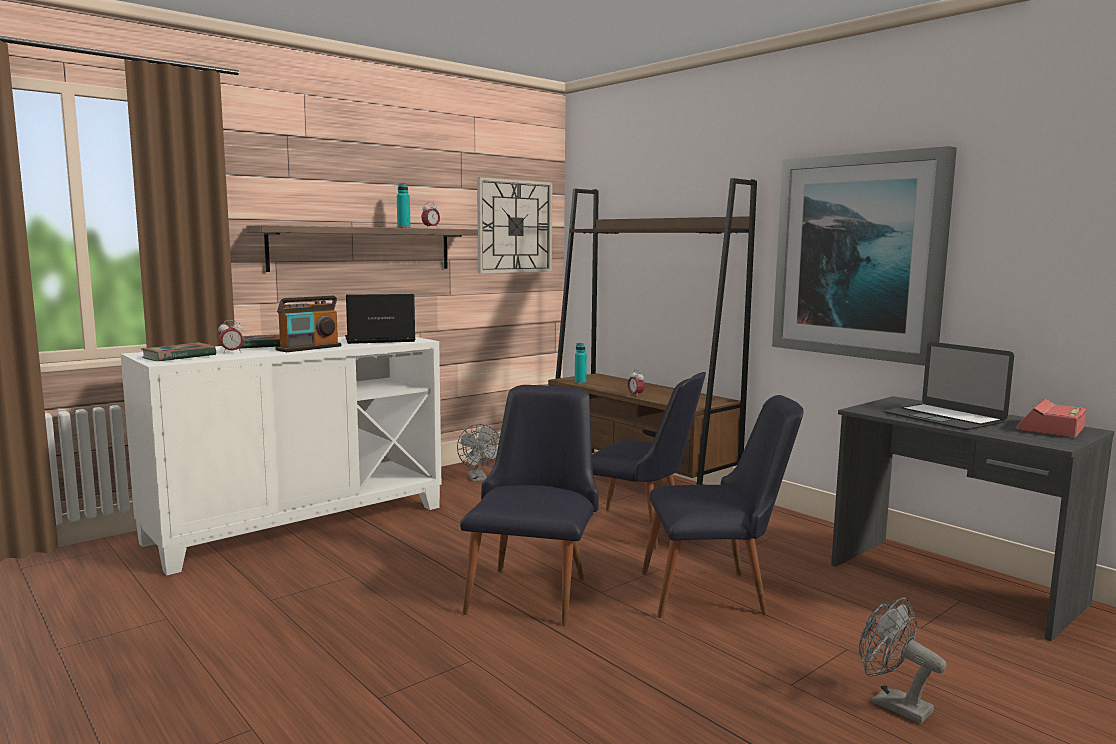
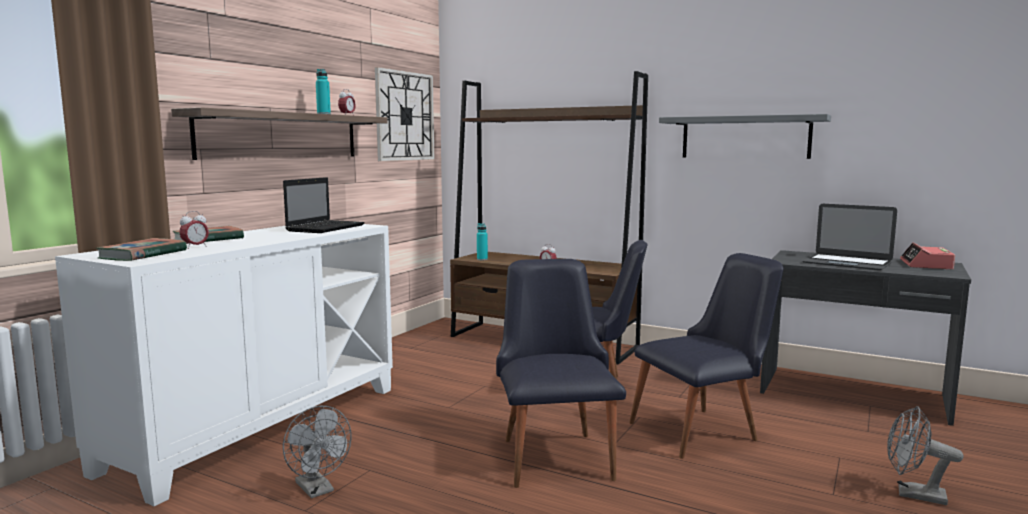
camera: 20 degrees left, 0 degrees up
(309, 348) = (273, 238): radio -> none
(378, 340) = (326, 228): laptop -> laptop turned 150 degrees clockwise
(478, 479) = (402, 359): grey fan -> grey fan (318, 490)
(859, 256) = (745, 137): picture -> grey shelf

